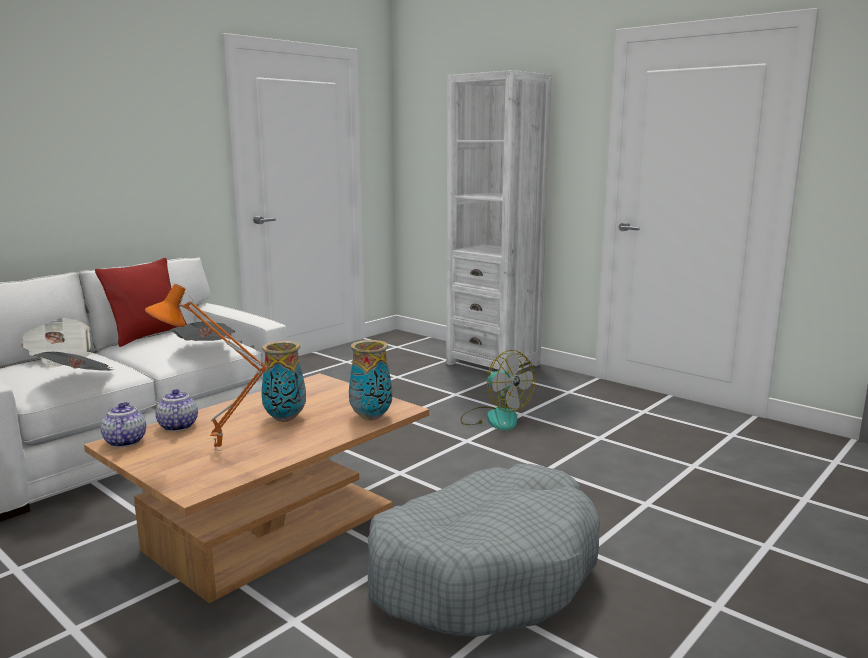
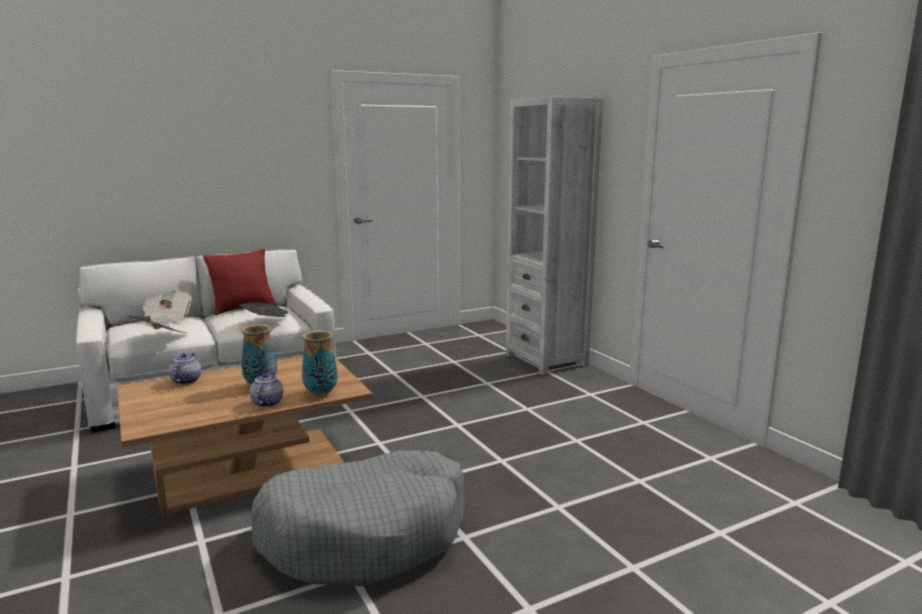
camera: 20 degrees right, 0 degrees up
(125, 441) = (142, 387): teapot -> teapot (267, 402)
(216, 452) = (186, 404): orange table lamp -> none
(495, 418) = (500, 408): fan -> none

